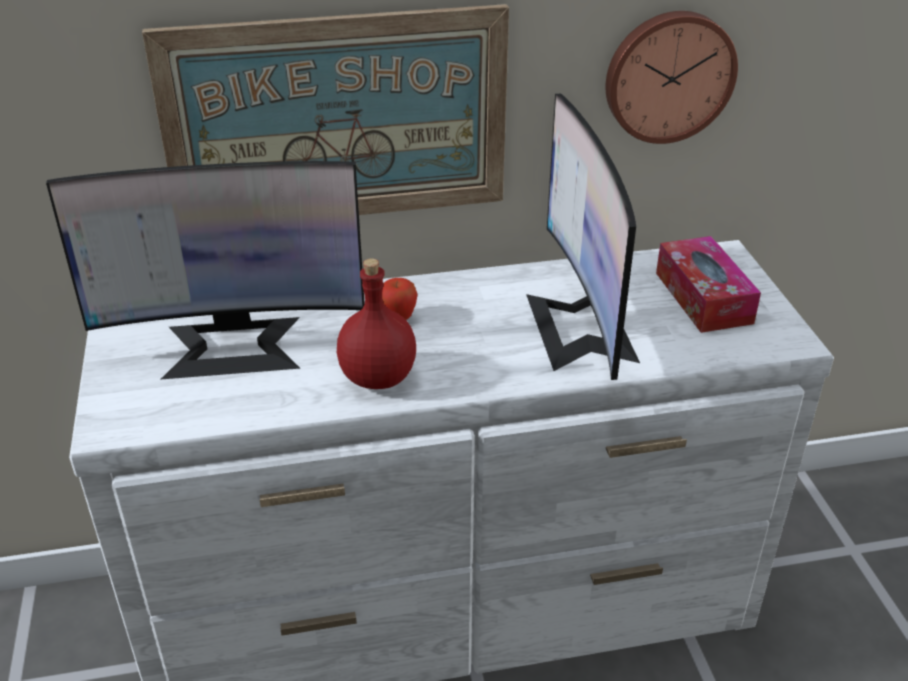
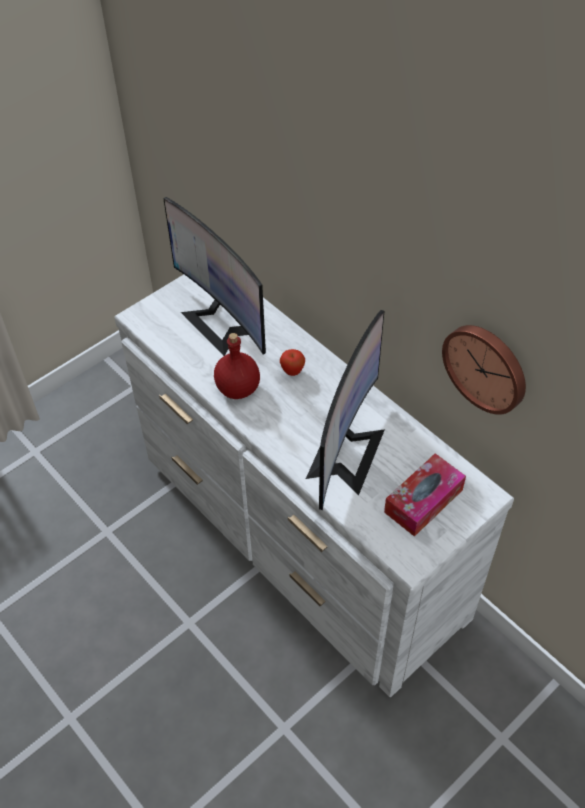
camera: 60 degrees right, 15 degrees up
(337, 120) = (319, 253): picture -> none
(581, 327) = (345, 453): monitor -> monitor turned 150 degrees clockwise

